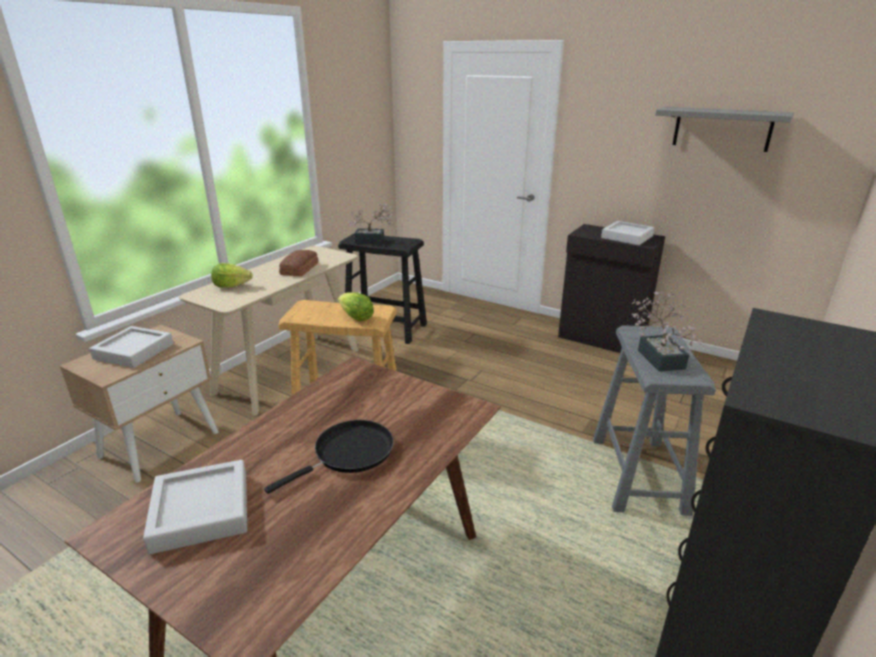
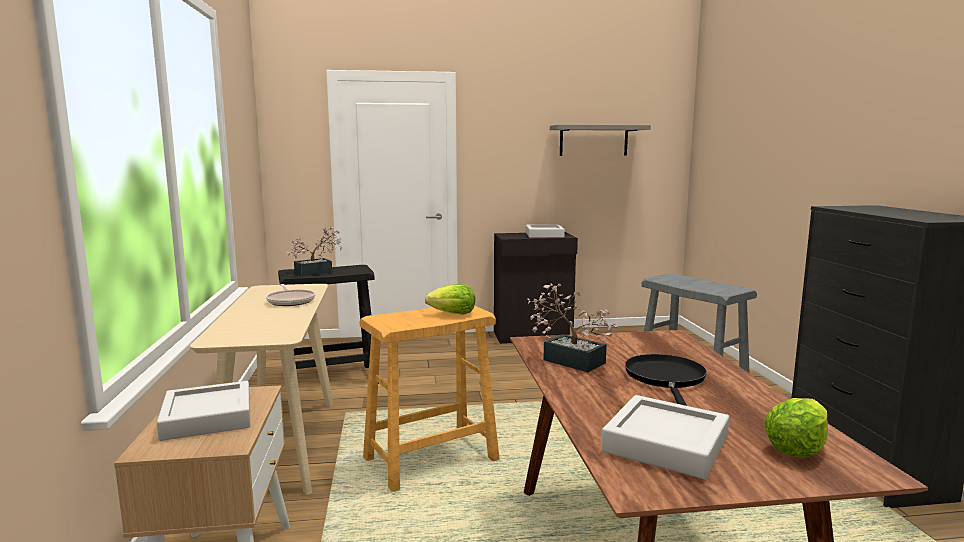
camera: 40 degrees left, 15 degrees down
(231, 286) = (242, 326): lettuce -> lettuce (796, 448)
(300, 268) = (291, 301): bread -> frying pan
(658, 356) = (701, 285): potted plant -> potted plant (568, 359)

